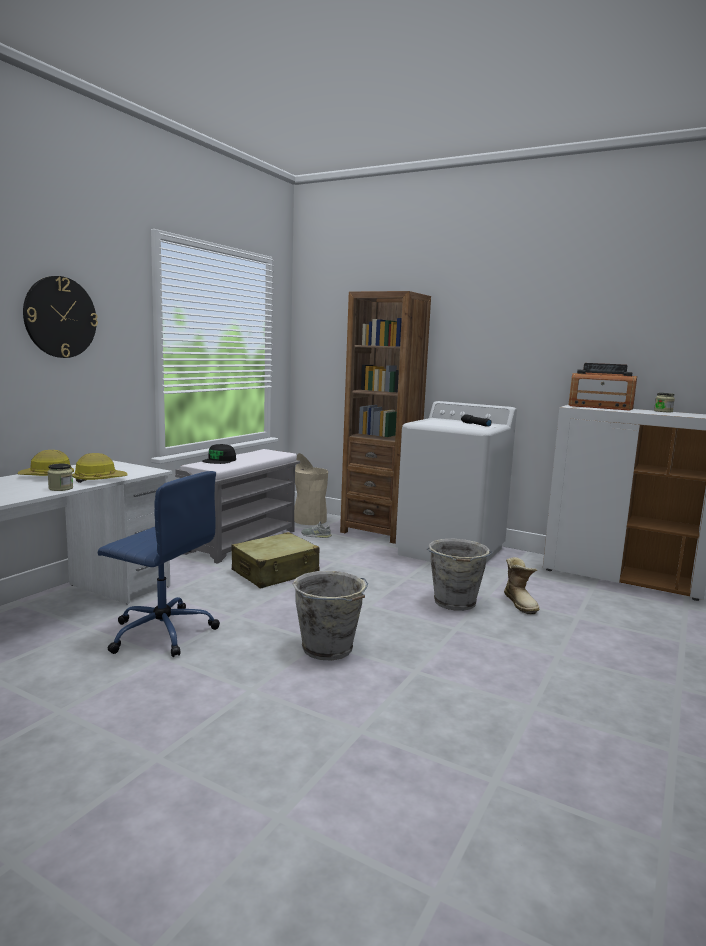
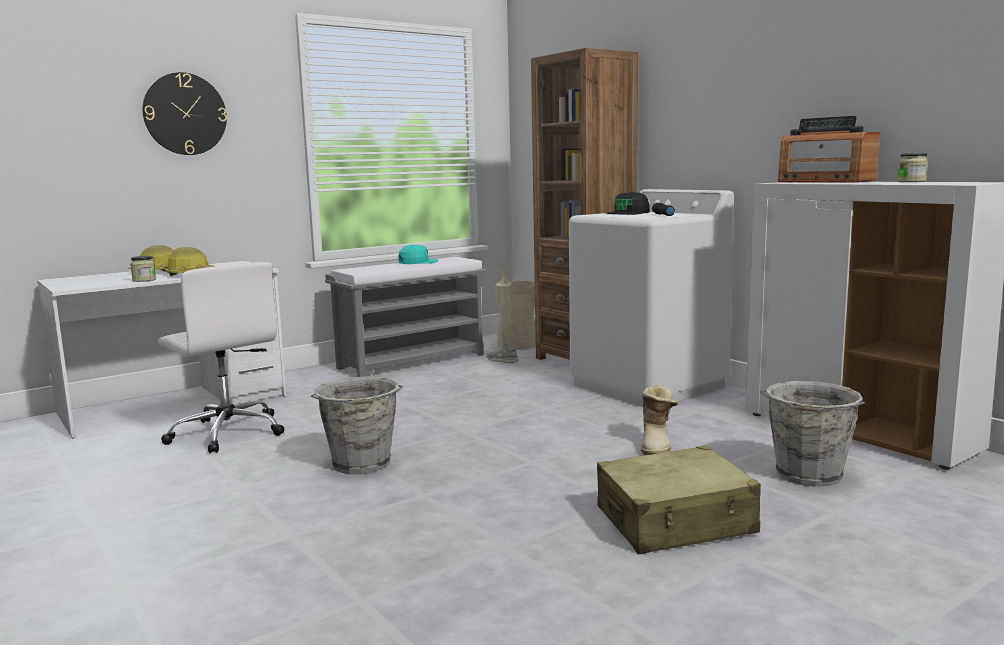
camera: 25 degrees right, 0 degrees up
(161, 632) = (227, 432): blue office chair -> white office chair
(219, 460) = (378, 266): black cap -> black cap (628, 213)
(245, 455) = (417, 262): none -> turquoise cap
(275, 572) = (407, 392): beige suitcase -> beige suitcase (675, 521)
(455, 603) = (570, 437): grey bucket -> grey bucket (808, 475)

